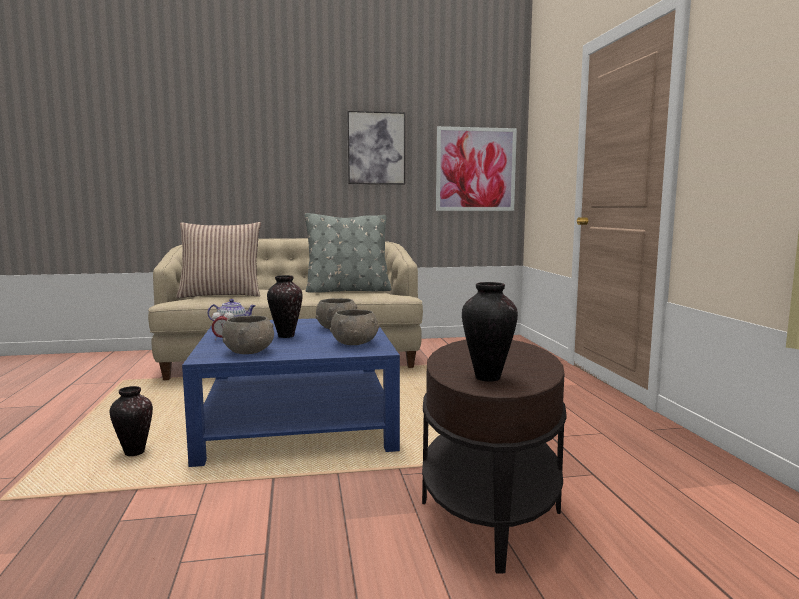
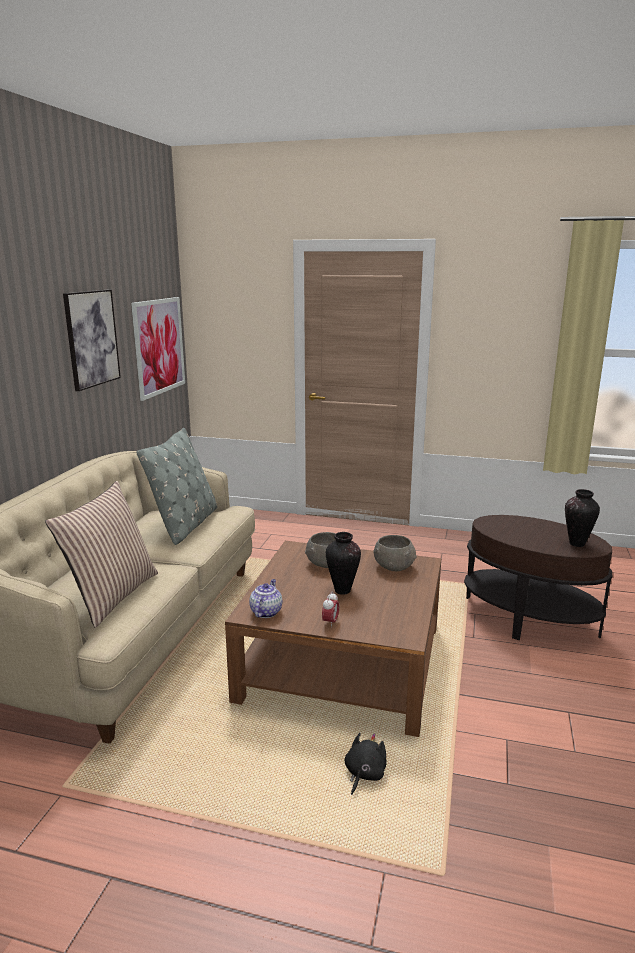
camera: 65 degrees left, 10 degrees up
(134, 453) = (364, 774): vase -> black plush toy
(249, 351) = (395, 614): grey bowl -> none
(297, 422) = (342, 663): blue coffee table -> brown coffee table

